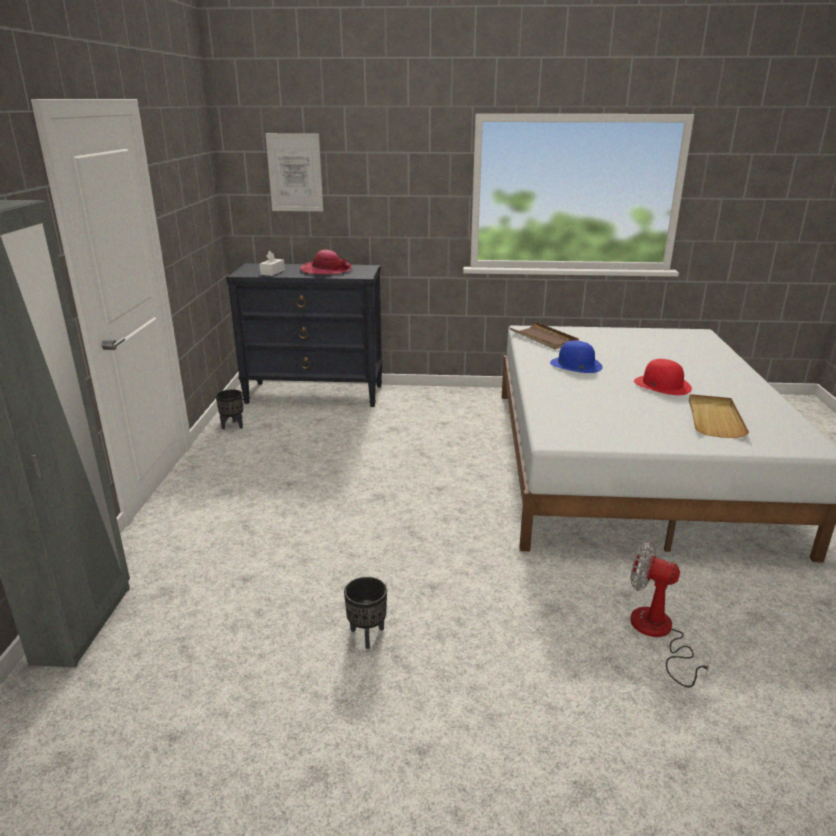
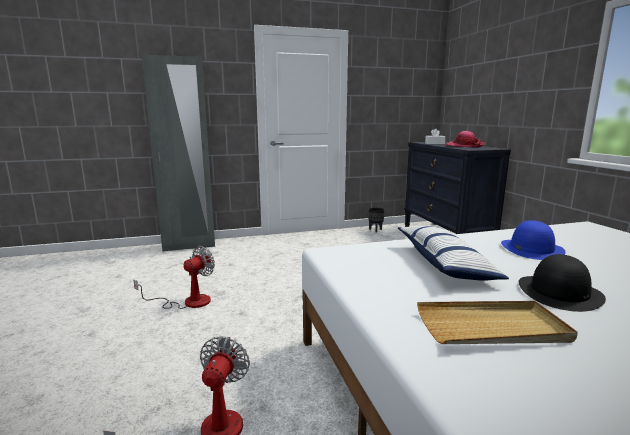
camera: 70 degrees right, 10 degrees down
(295, 172) = (475, 78): picture -> none
(367, 636) = (187, 302): black planter -> fan
(544, 338) = (581, 233): brown tray -> none
(600, 401) = (444, 264): none -> pillow
(662, 385) = (559, 292): red hat -> black hat

